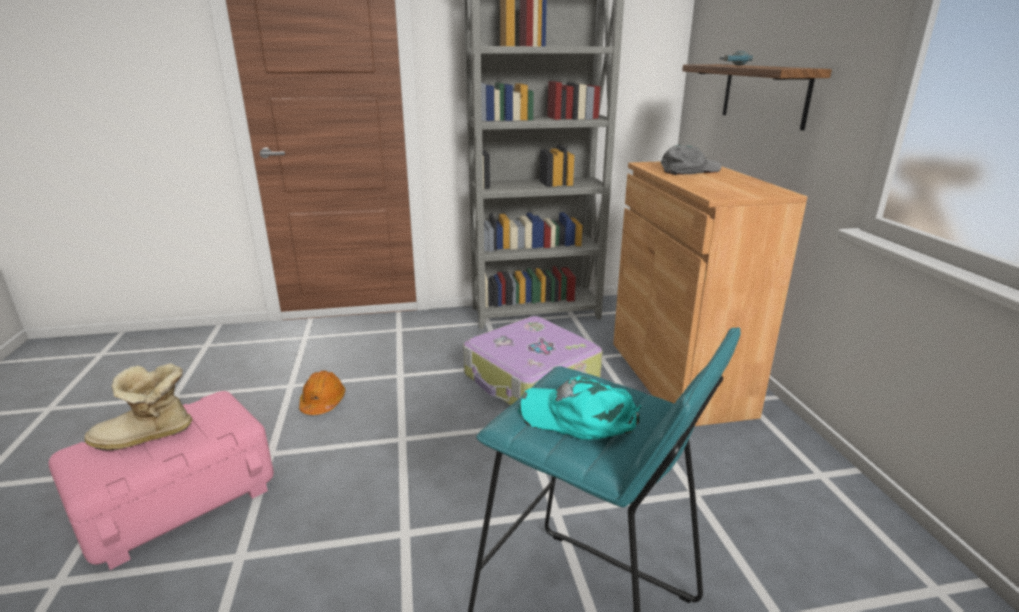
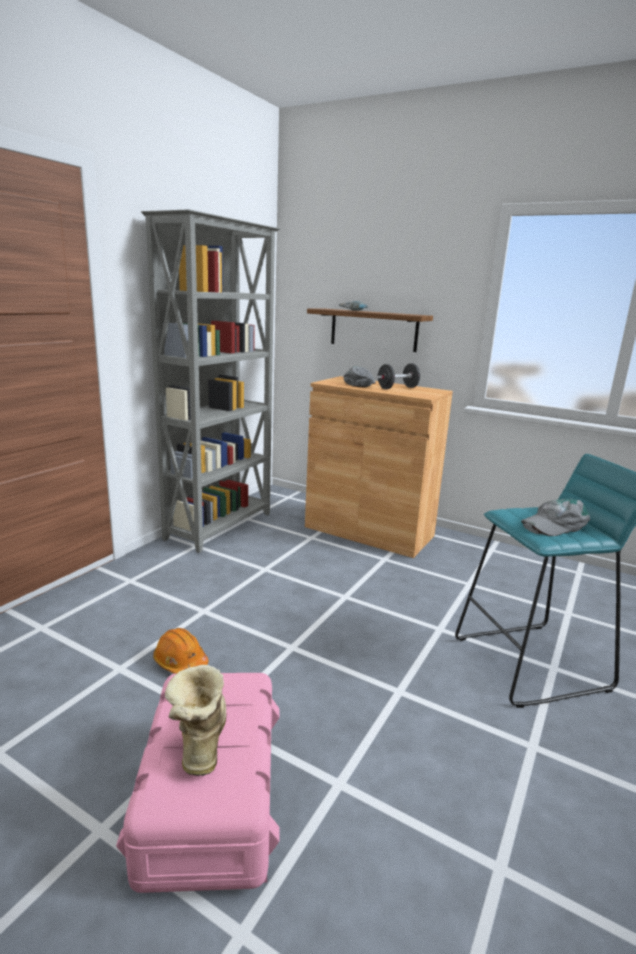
camera: 50 degrees left, 5 degrees down
(146, 438) = (199, 741): boot -> boot turned 150 degrees clockwise
(530, 379) = (298, 569): suitcase -> none
(579, 417) = (554, 524): turquoise cap -> grey cap
(721, 181) = (397, 388): none -> black dumbbell

